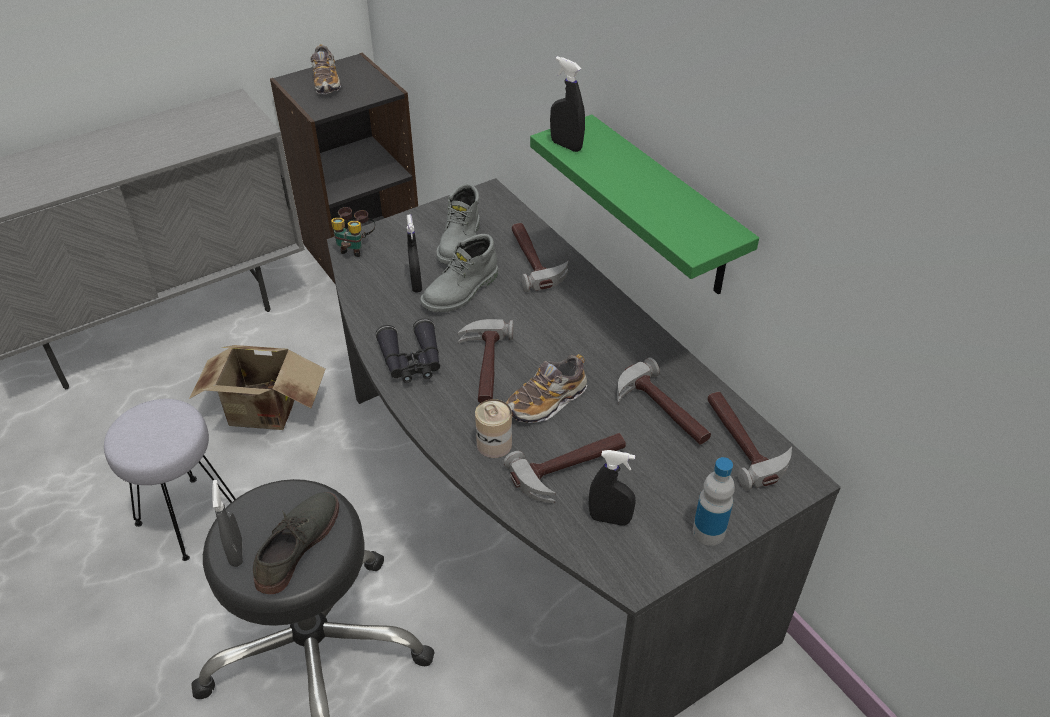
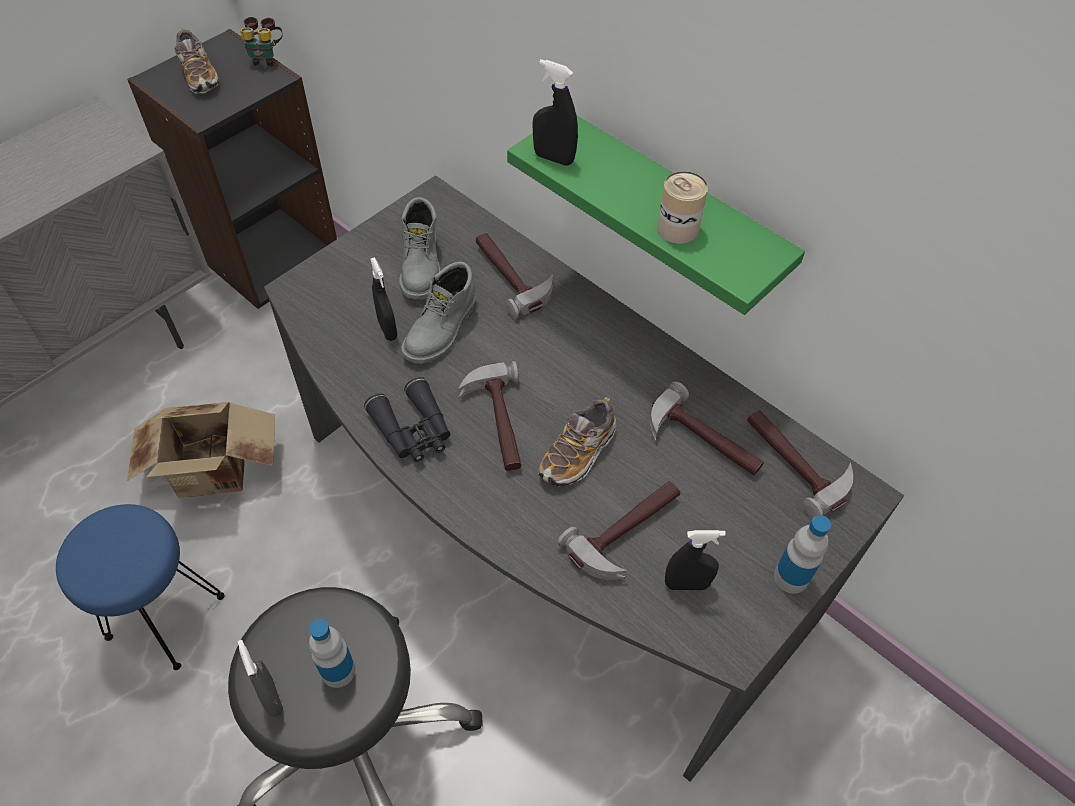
camera: 15 degrees left, 10 degrees up
(188, 518) = (164, 618): grey stool -> blue stool
(297, 544) = (338, 671): grey shoe -> bottle
(355, 247) = (302, 292): binoculars -> binoculars (266, 58)
(494, 444) = (537, 518): can -> can (677, 229)

